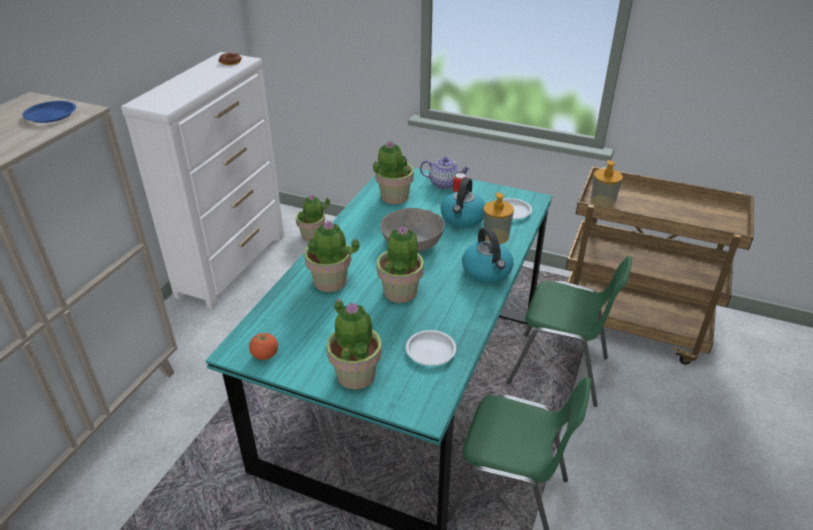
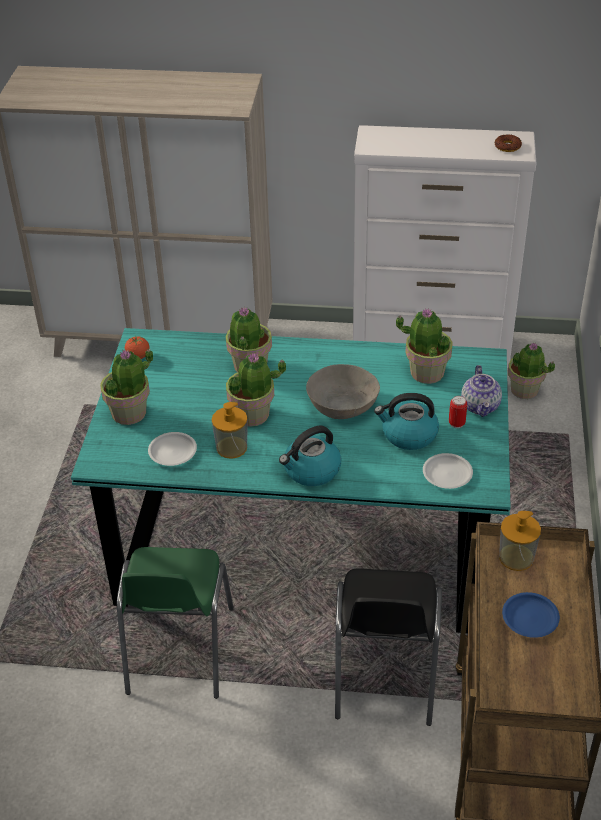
camera: 75 degrees right, 5 degrees up
(50, 115) = (221, 99): blue plate -> blue plate (529, 618)
(496, 236) = (384, 467): soap dispenser -> soap dispenser (231, 447)
(559, 370) = (384, 675): green chair -> black chair

